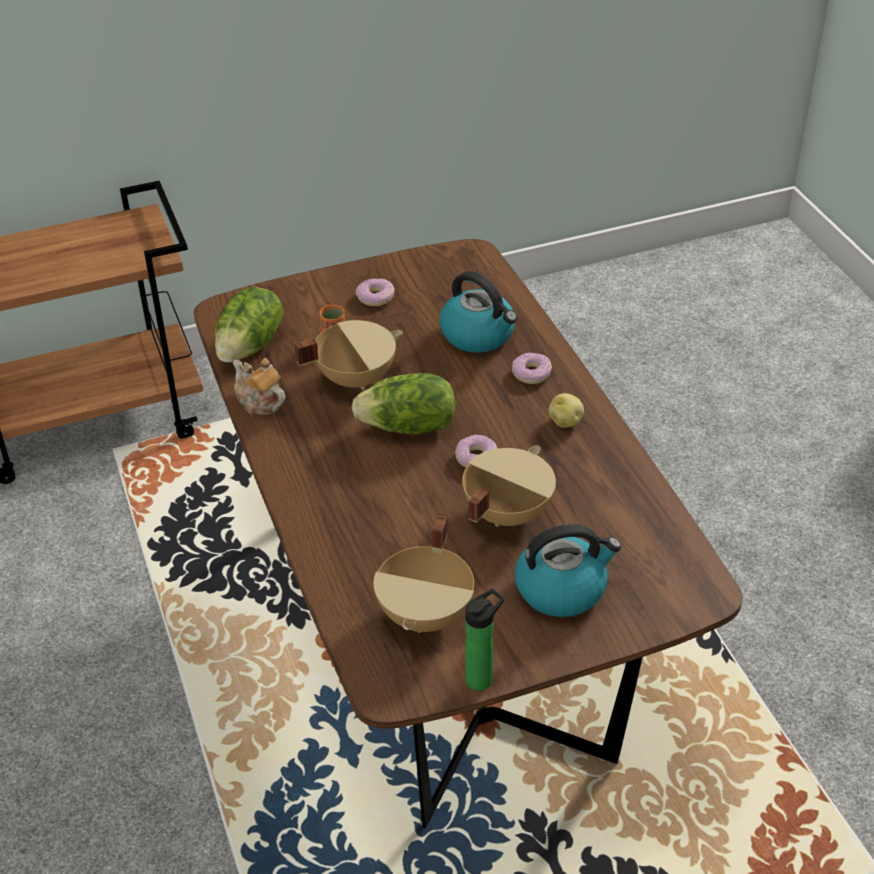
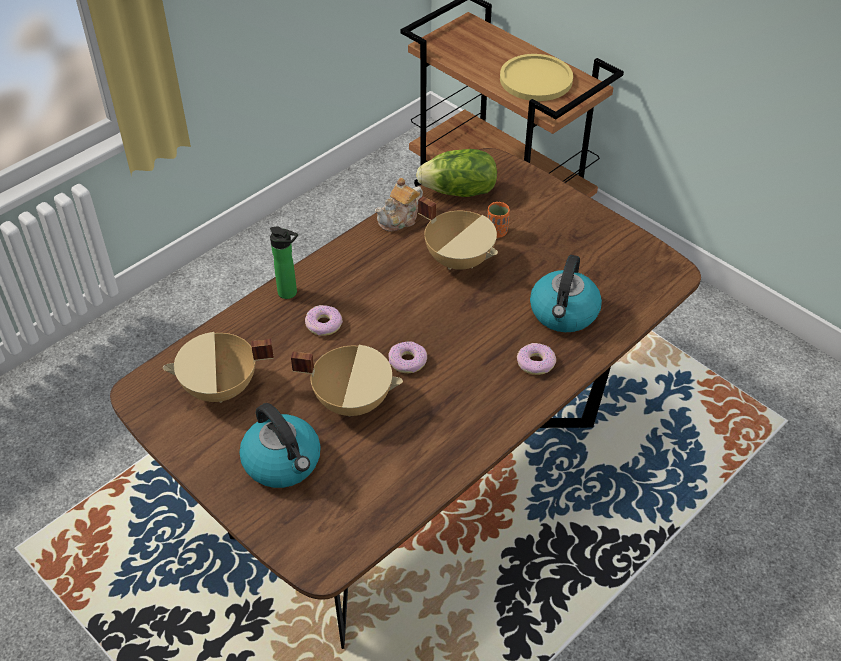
camera: 65 degrees right, 5 degrees up
(93, 247) = (536, 79): none -> yellow plate
(259, 402) = (400, 219): teapot -> teapot turned 150 degrees counterclockwise
(375, 297) = (567, 236): donut -> donut (323, 325)
(408, 427) = (420, 309): lettuce -> none
(482, 678) = (170, 442): bottle -> bottle (290, 293)
(566, 421) = (487, 405): potato -> none

